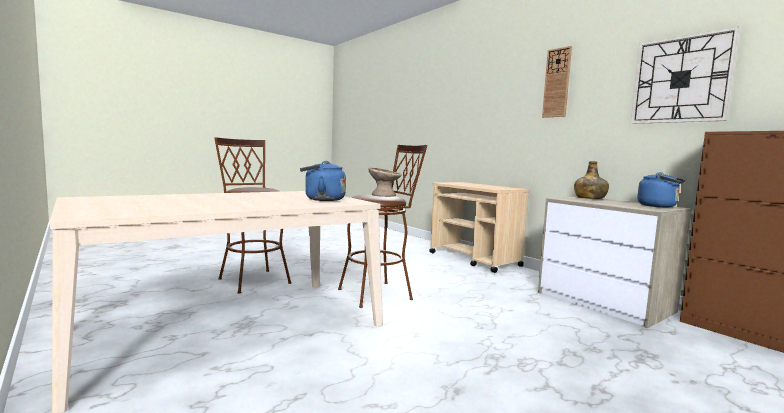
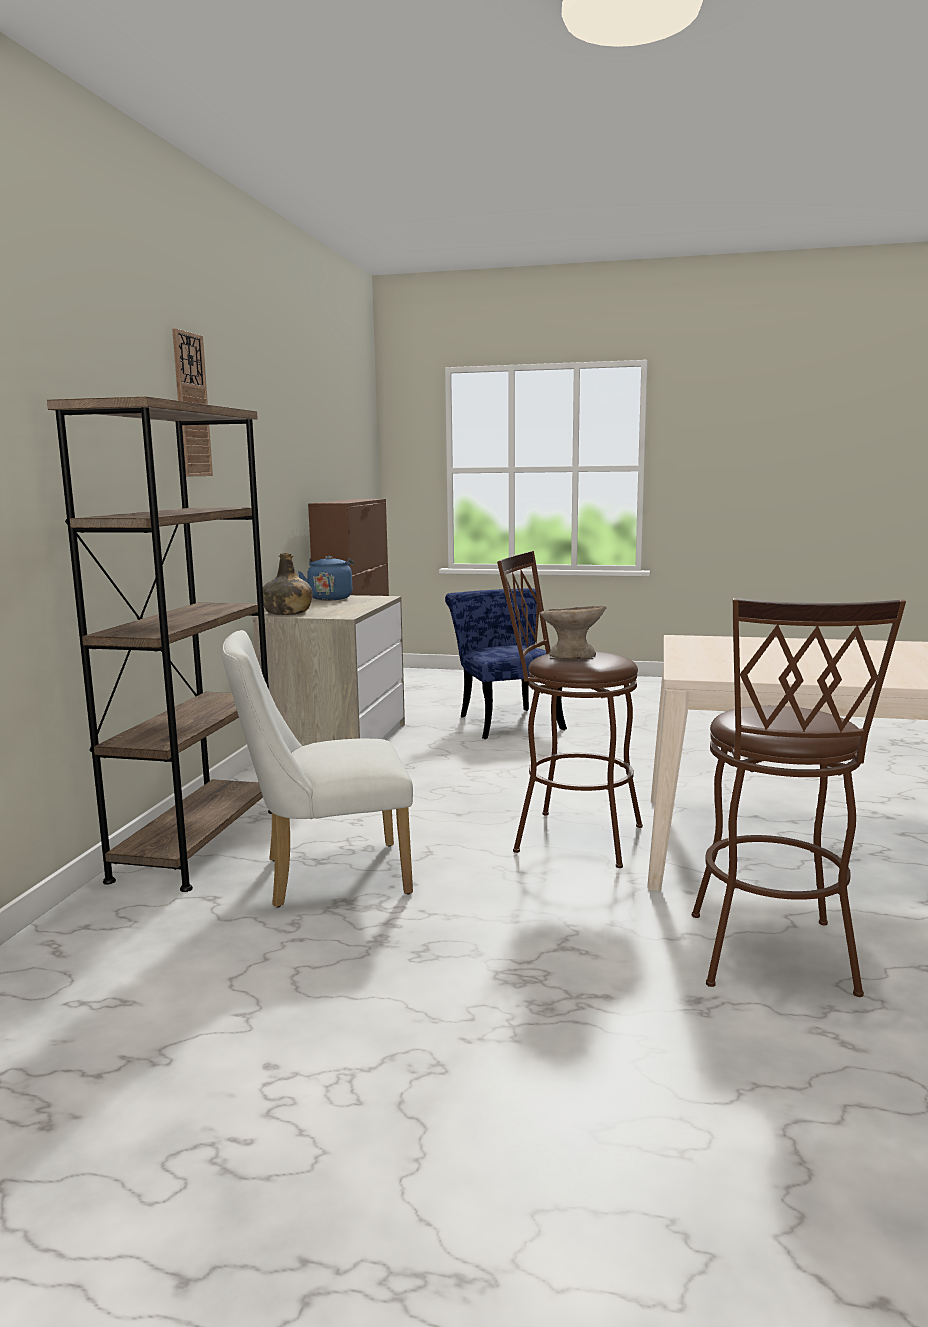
camera: 130 degrees left, 5 degrees up
(322, 199) = (728, 648): blue kettle -> none
(418, 263) = (324, 876): none -> white chair
(474, 259) = (198, 843): beige cart -> brown bookcase
(640, 365) = (506, 721): none -> blue chair
(680, 79) = (284, 432): wall clock -> none

